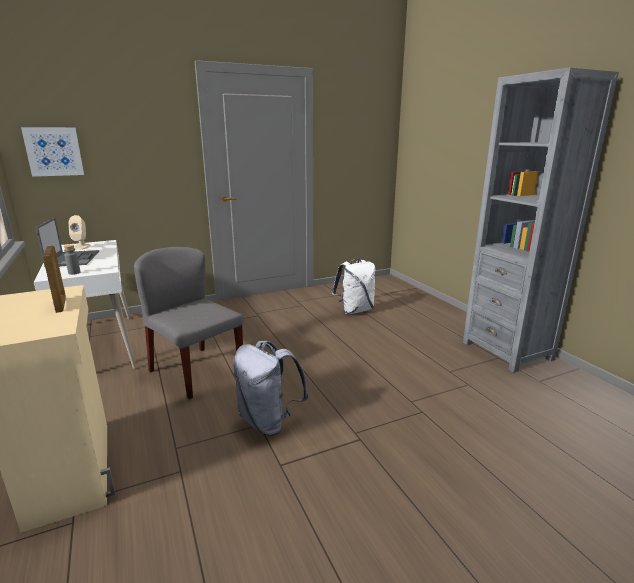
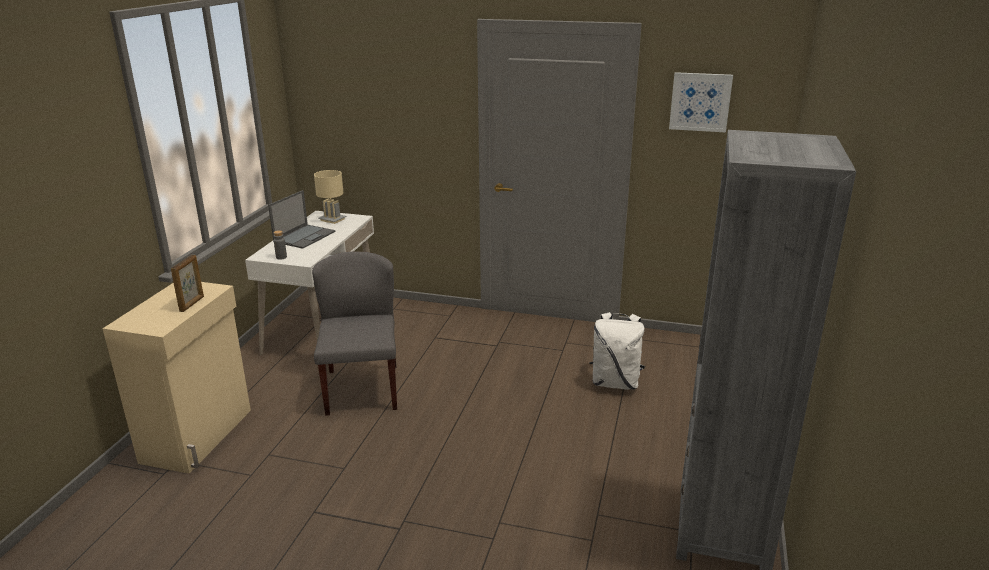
camera: 40 degrees right, 5 degrees up
(54, 151) = (329, 116): picture -> picture (700, 102)
(81, 247) = (332, 219): beige speaker -> beige table lamp
(269, 421) = (354, 469): grey backpack -> none

